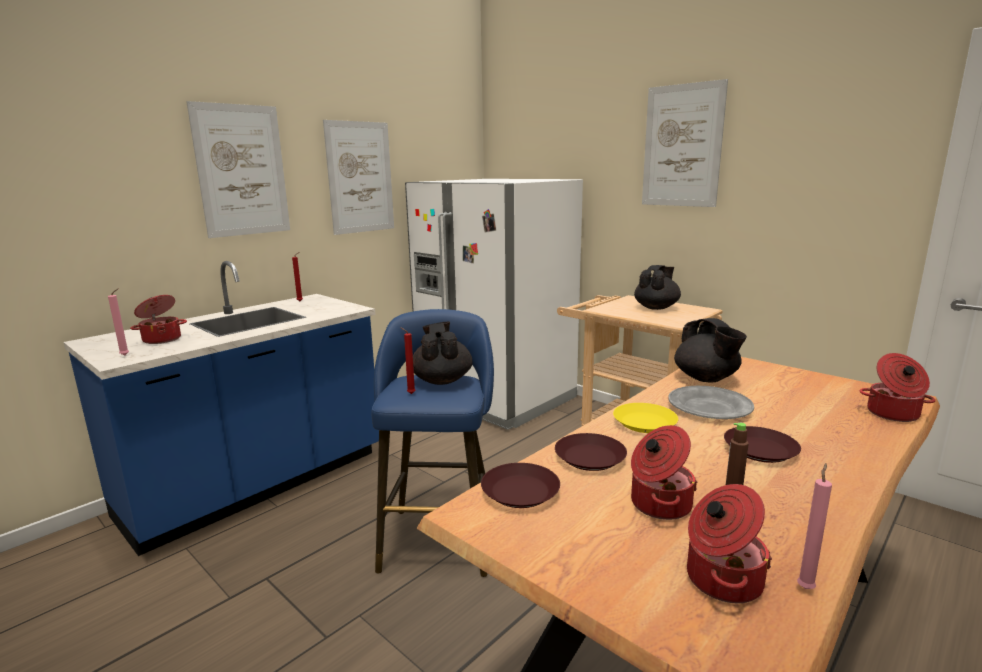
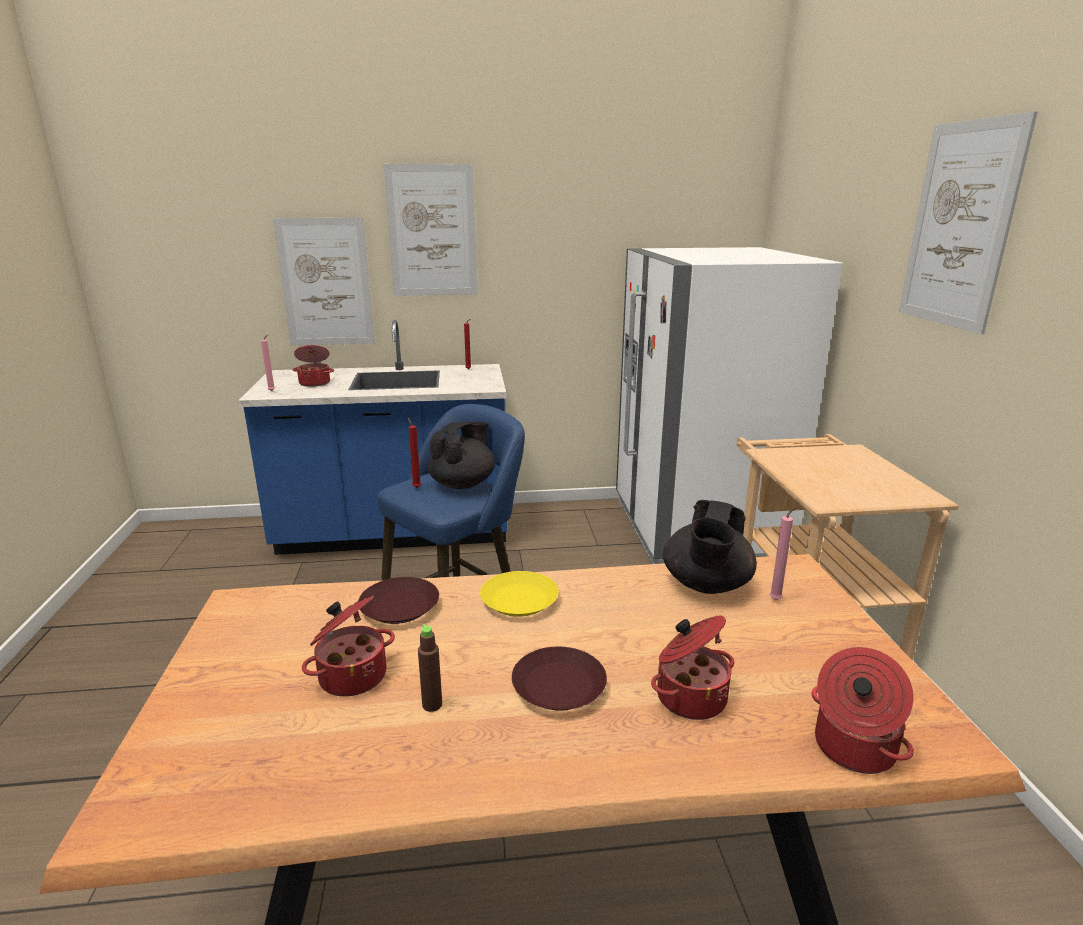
camera: 40 degrees right, 5 degrees up
(360, 177) = (569, 241): picture -> picture (326, 283)
(521, 491) = (295, 606): brown plate -> none
(656, 307) = (855, 472): black teapot -> none
(709, 407) = (624, 617): grey plate -> none
(721, 579) = (248, 758): cooking pot -> cooking pot (689, 696)
(805, 587) = (280, 812): pink candle -> pink candle (777, 599)

